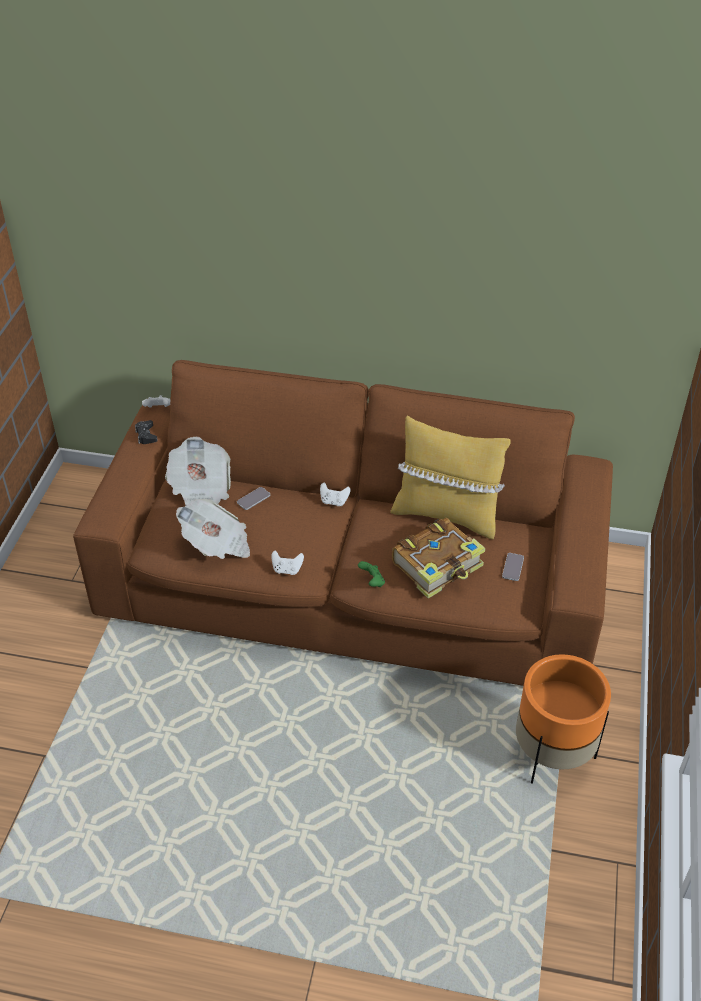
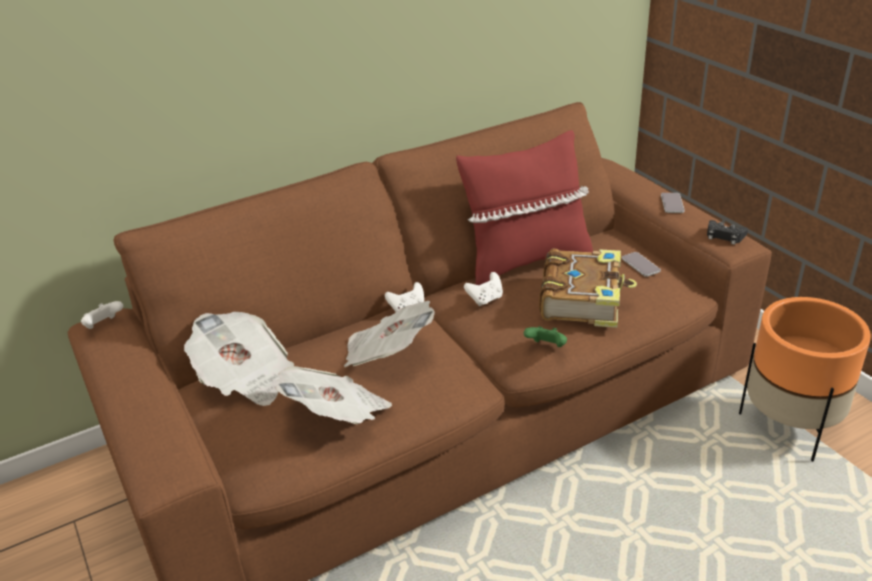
camera: 40 degrees left, 10 degrees down
(146, 435) = (121, 355): black game controller -> black game controller (724, 236)
(253, 499) = (320, 353): phone -> phone (672, 203)
(285, 524) = (388, 354): none -> newspaper
(287, 569) = (447, 391): white game controller -> white game controller (485, 299)
(446, 515) = (525, 261): yellow pillow -> red pillow

